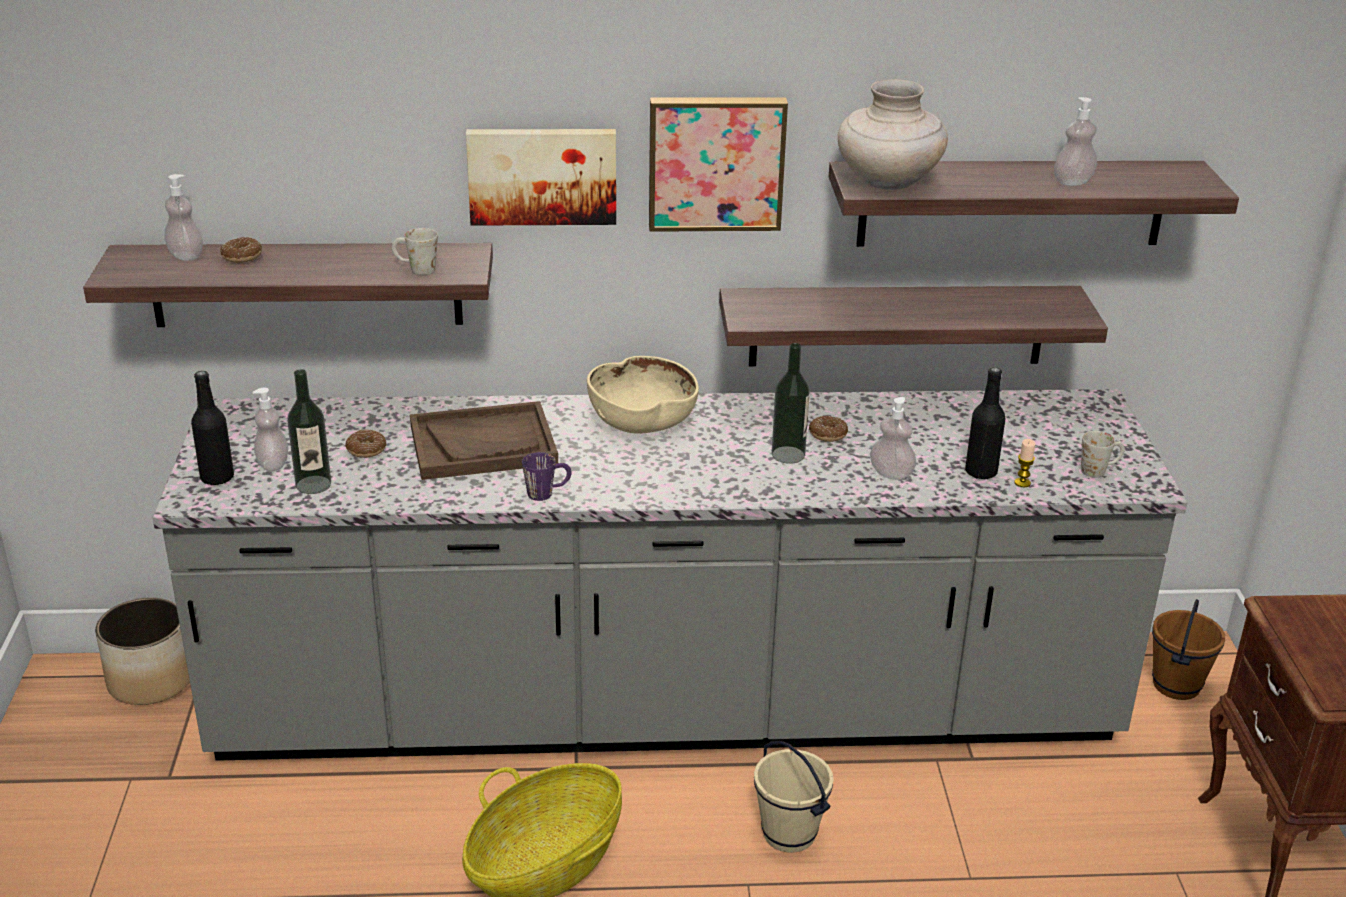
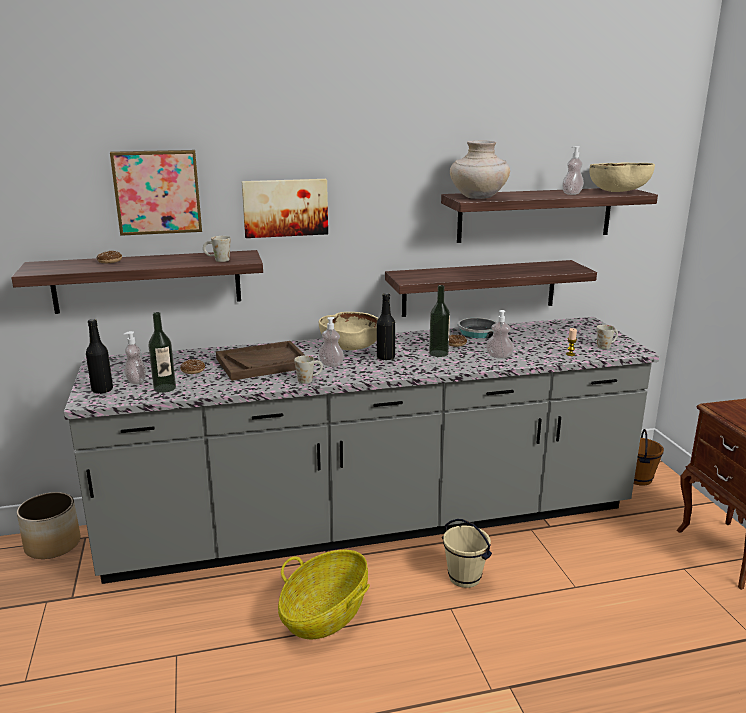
camera: 10 degrees left, 10 degrees down
(186, 256) = (74, 263): soap dispenser -> soap dispenser (331, 364)
(547, 493) = (309, 380): purple mug -> white mug
(716, 162) = (380, 196): picture -> picture (157, 192)
(884, 413) = (480, 334): none -> frying pan
(981, 472) = (546, 352): black bottle -> black bottle (385, 357)
(1169, 181) = (618, 192): none -> beige bowl

